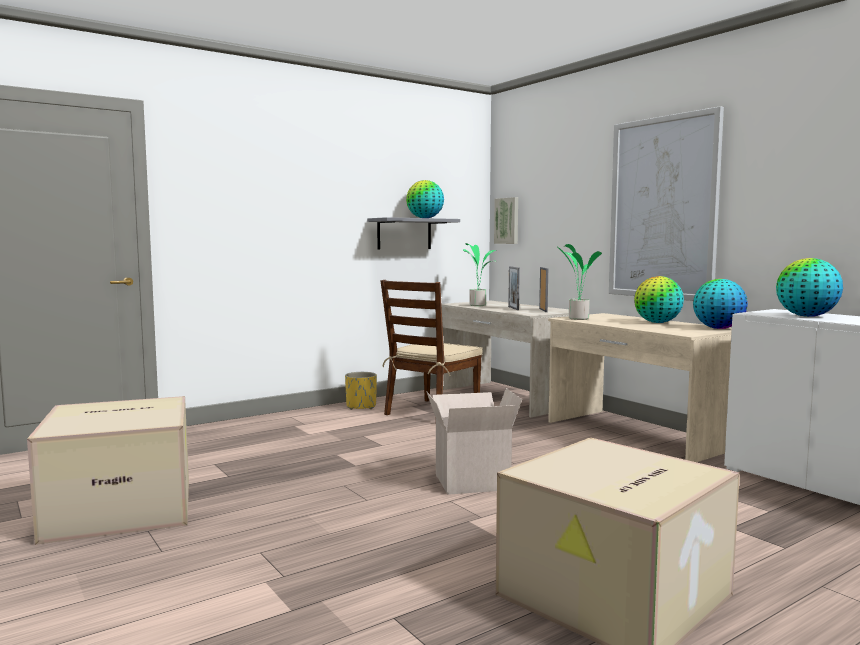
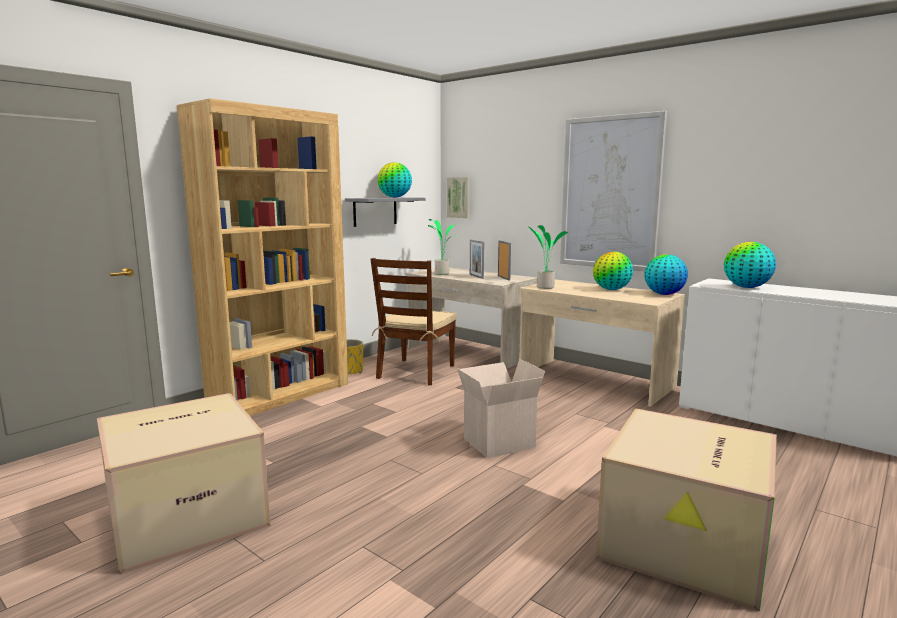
camera: 15 degrees left, 5 degrees up
(277, 421) = (281, 394): none -> brown bookcase

